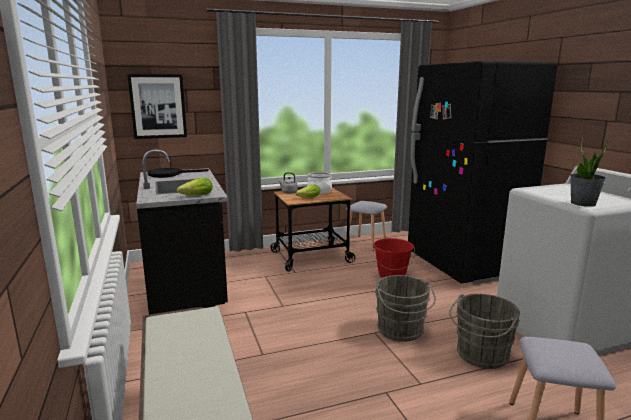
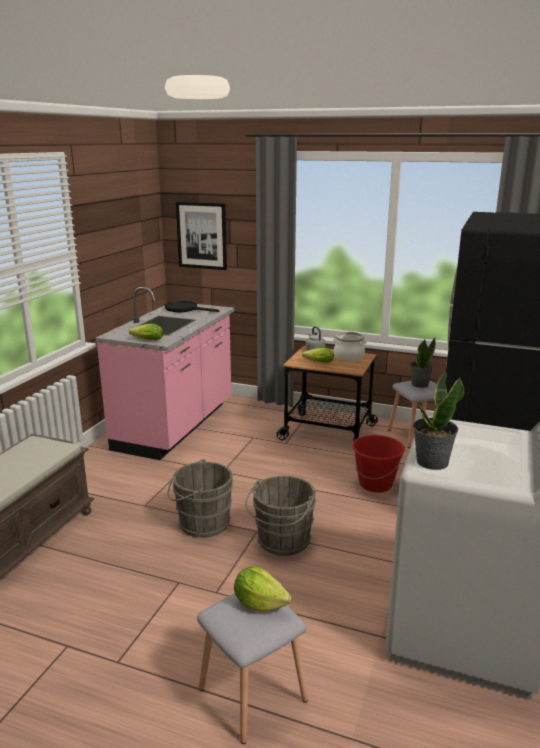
camera: 40 degrees right, 5 degrees up
(187, 289) = (176, 426): black counter -> pink counter
(365, 203) = (419, 384): none -> potted plant
(480, 355) = (314, 602): grey bucket -> grey bucket (201, 523)
(556, 345) = (259, 603): none -> lettuce

